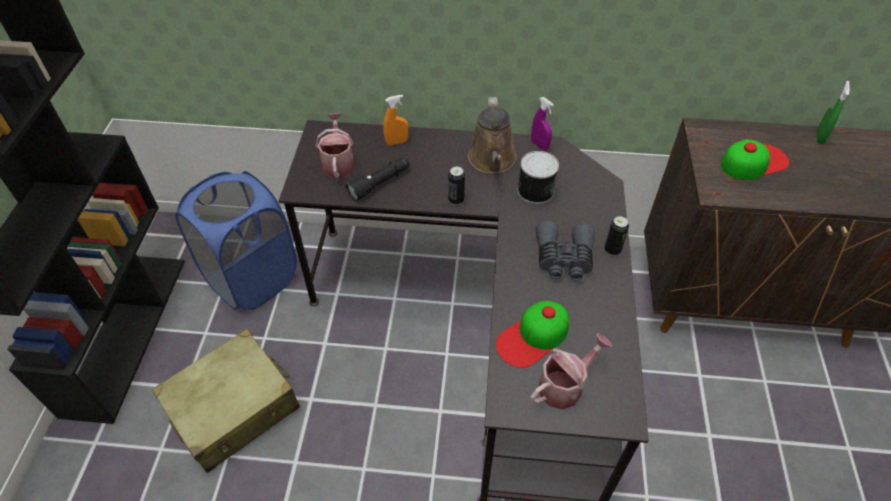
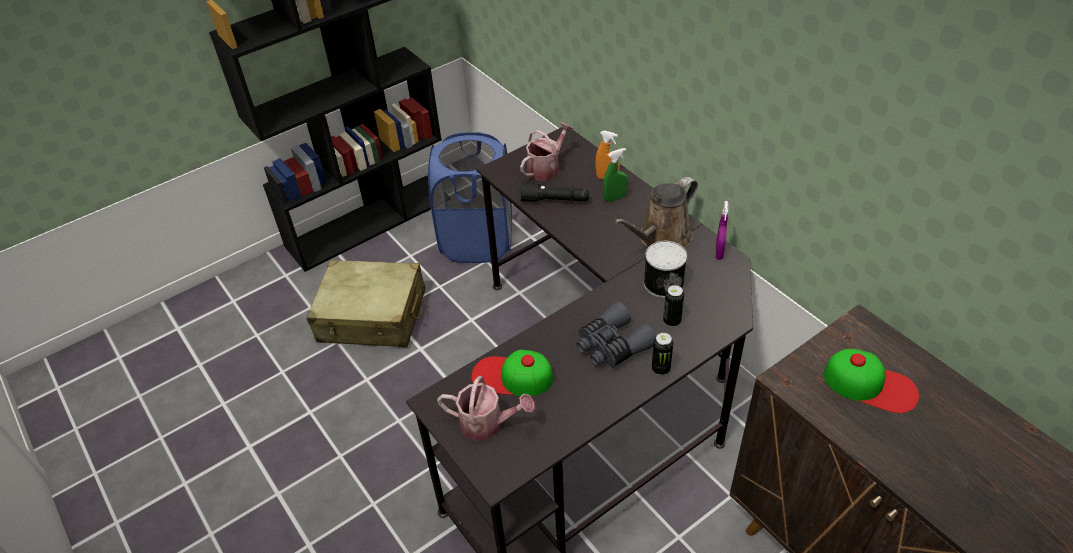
camera: 50 degrees right, 5 degrees down
(456, 200) = (592, 248): can -> can (672, 321)
(820, 137) = (989, 417): green spray bottle -> green spray bottle (615, 198)

